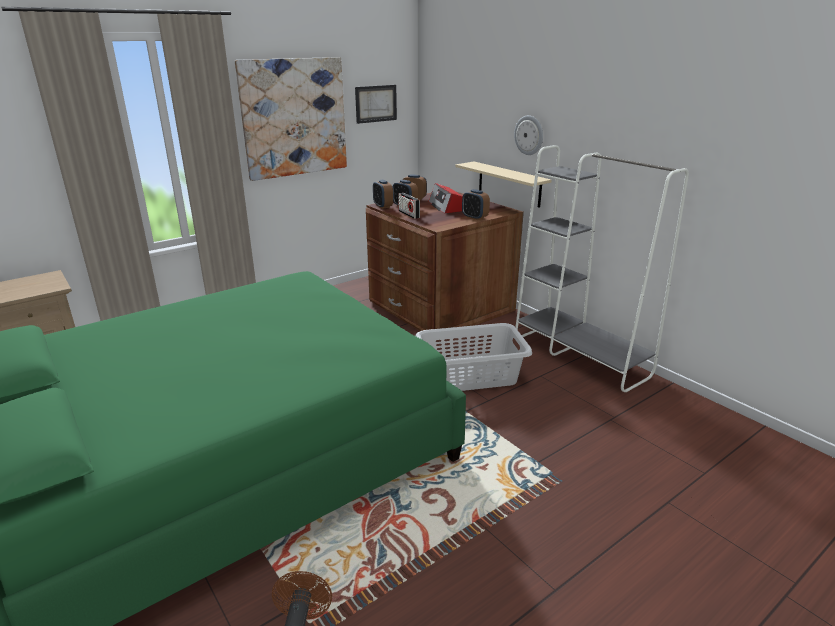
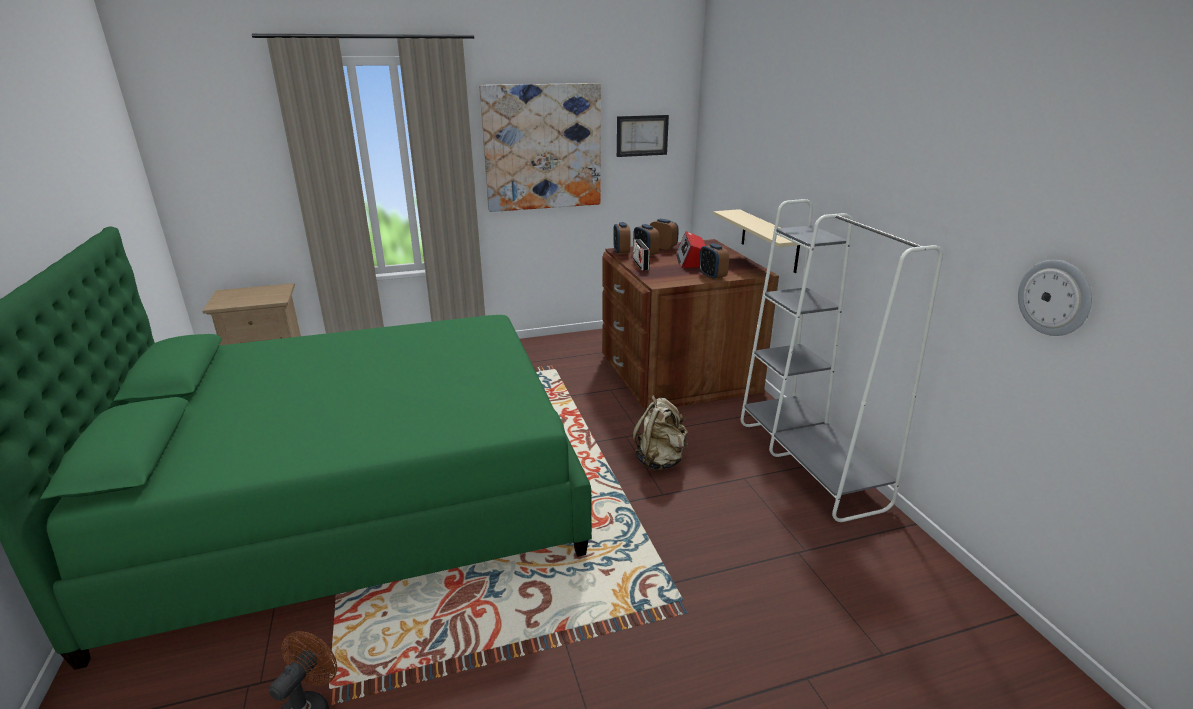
camera: 20 degrees right, 0 degrees up
(470, 375) = (660, 460): grey laundry basket -> beige backpack
(529, 135) = (792, 183): wall clock -> wall clock (1055, 297)

